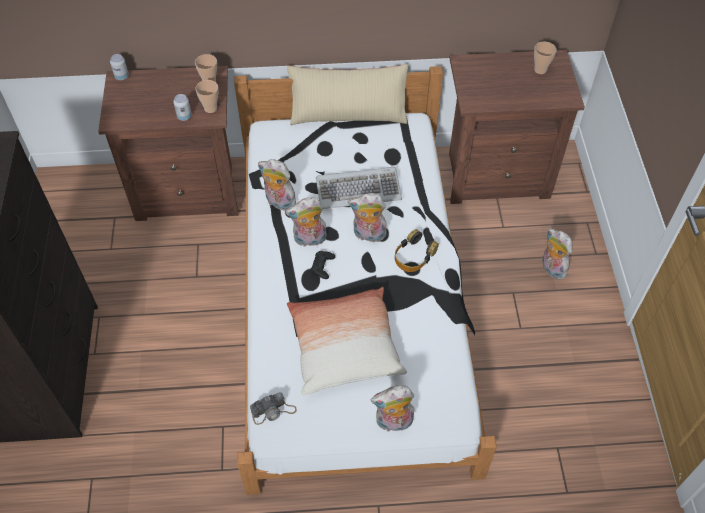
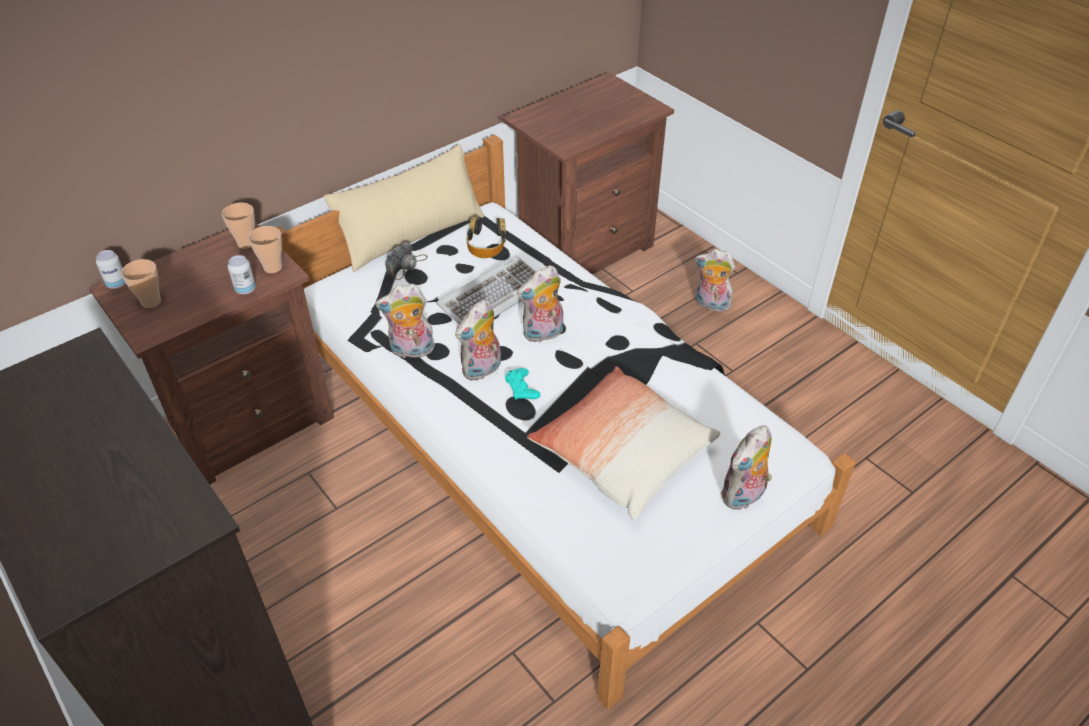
camera: 35 degrees left, 10 degrees down
(273, 411) = (607, 564): camera -> camera (407, 265)
(322, 266) = (522, 388): black game controller -> turquoise game controller
(414, 256) = (610, 328): headphones -> headphones (486, 243)
(540, 70) = (602, 96): cup -> cup (151, 302)

